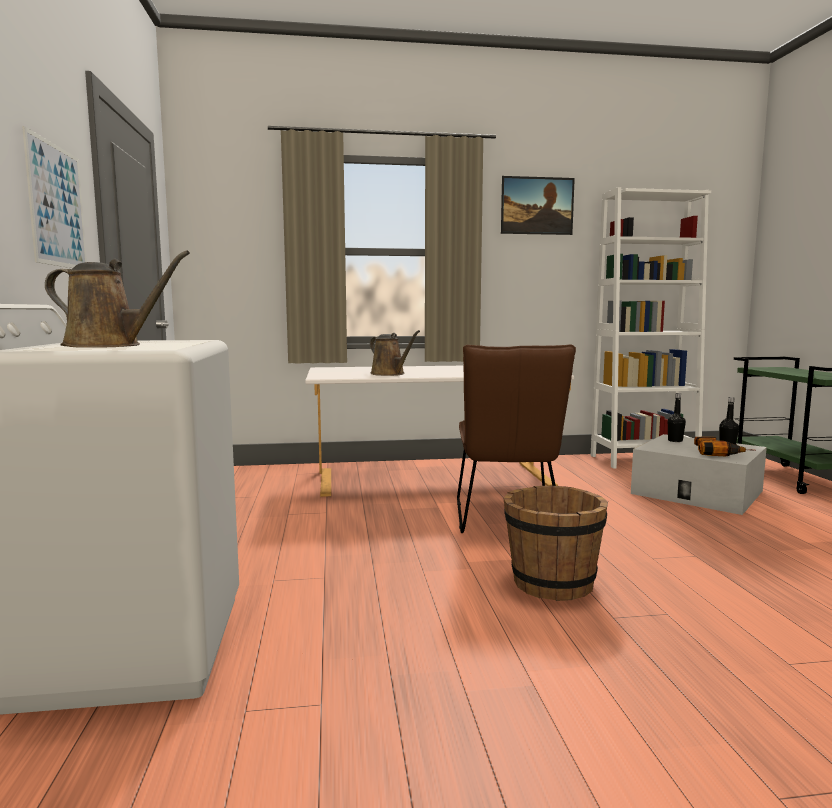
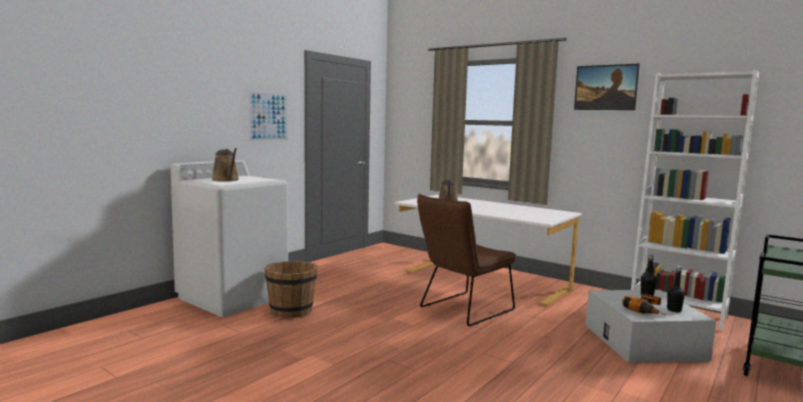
camera: 45 degrees right, 0 degrees up
(552, 583) = (401, 339): brown bucket -> brown bucket (291, 311)

